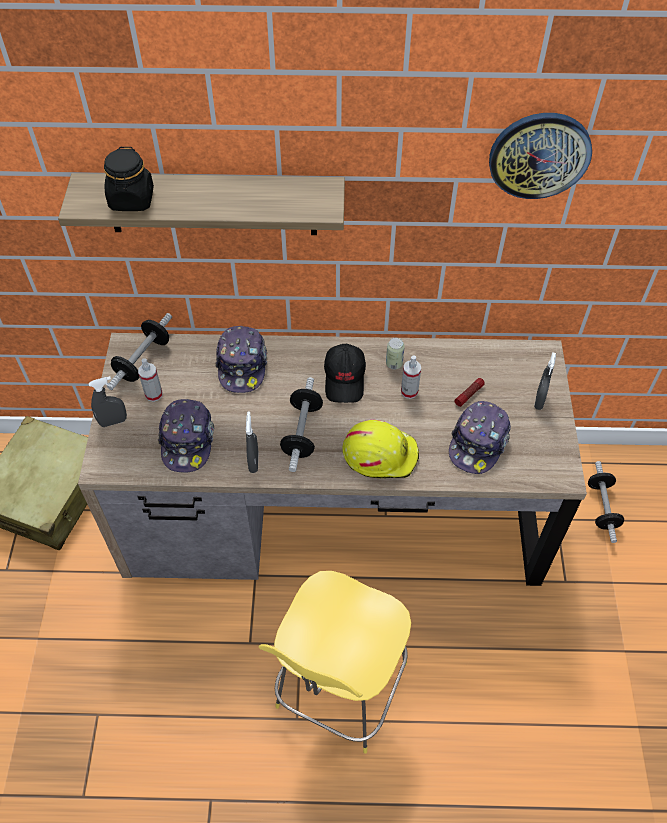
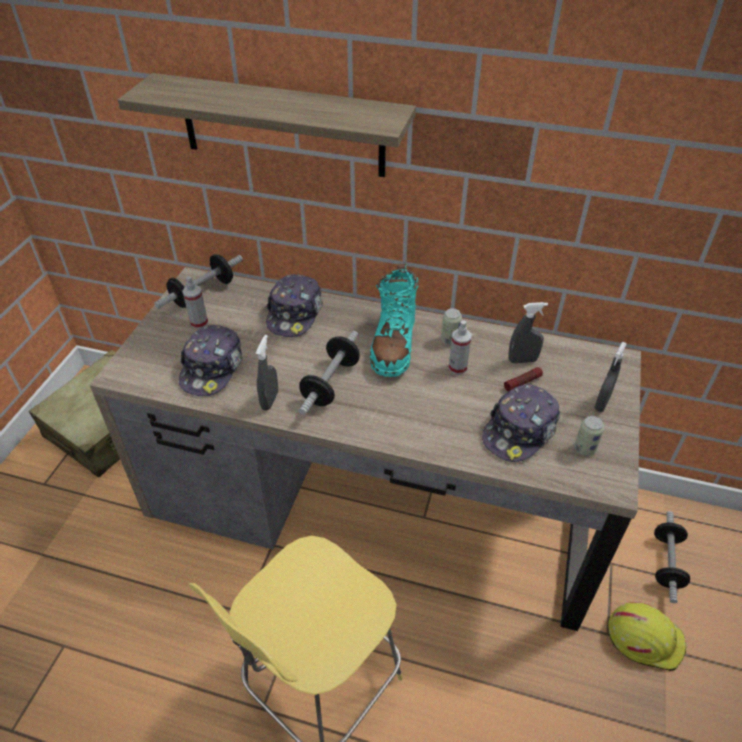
camera: 15 degrees right, 10 degrees down
(113, 421) = (150, 338): grey spray bottle -> grey spray bottle (522, 360)
(132, 200) = (194, 95): black jar -> none
(345, 379) = (393, 344): black cap -> turquoise boot
(380, 454) = (406, 420): yellow hard hat -> yellow hard hat (644, 638)
(534, 447) = (584, 449): none -> can
(539, 155) = (634, 97): wall clock -> none

